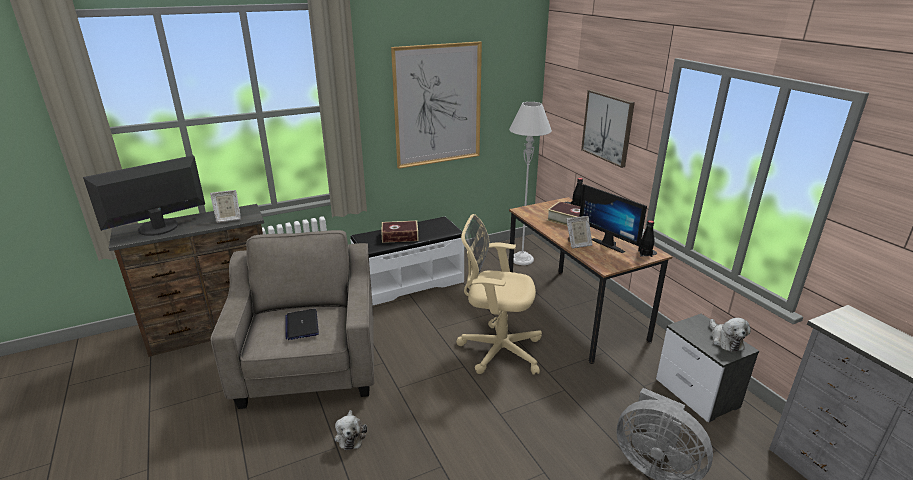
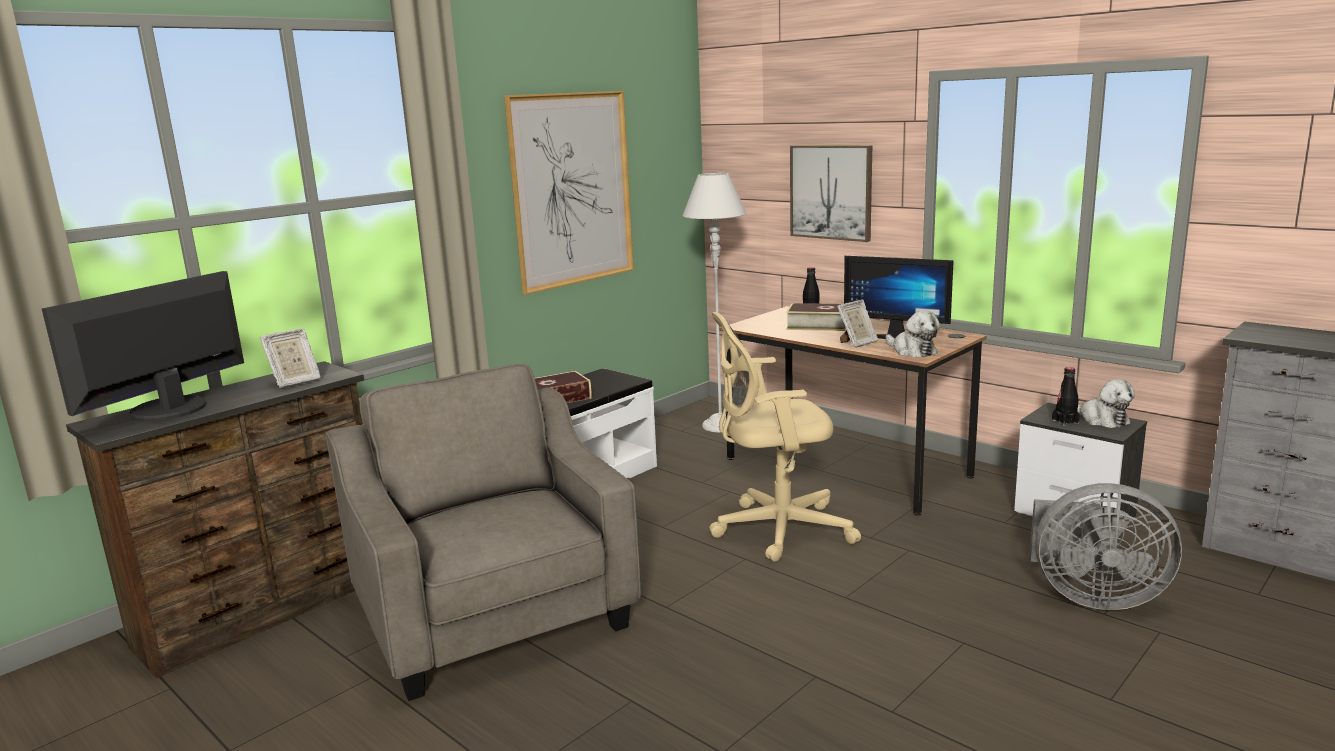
camera: 20 degrees left, 10 degrees down
(302, 325) = (503, 519): laptop -> none
(350, 435) = (641, 681): plush toy -> plush toy (912, 351)
(645, 253) = (952, 338): black bottle -> black bottle (1065, 421)

